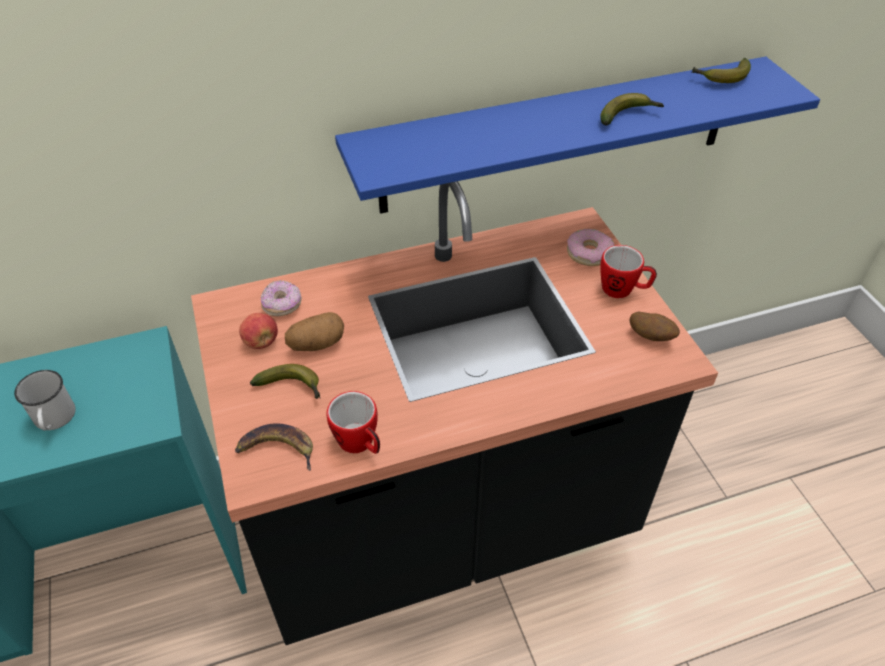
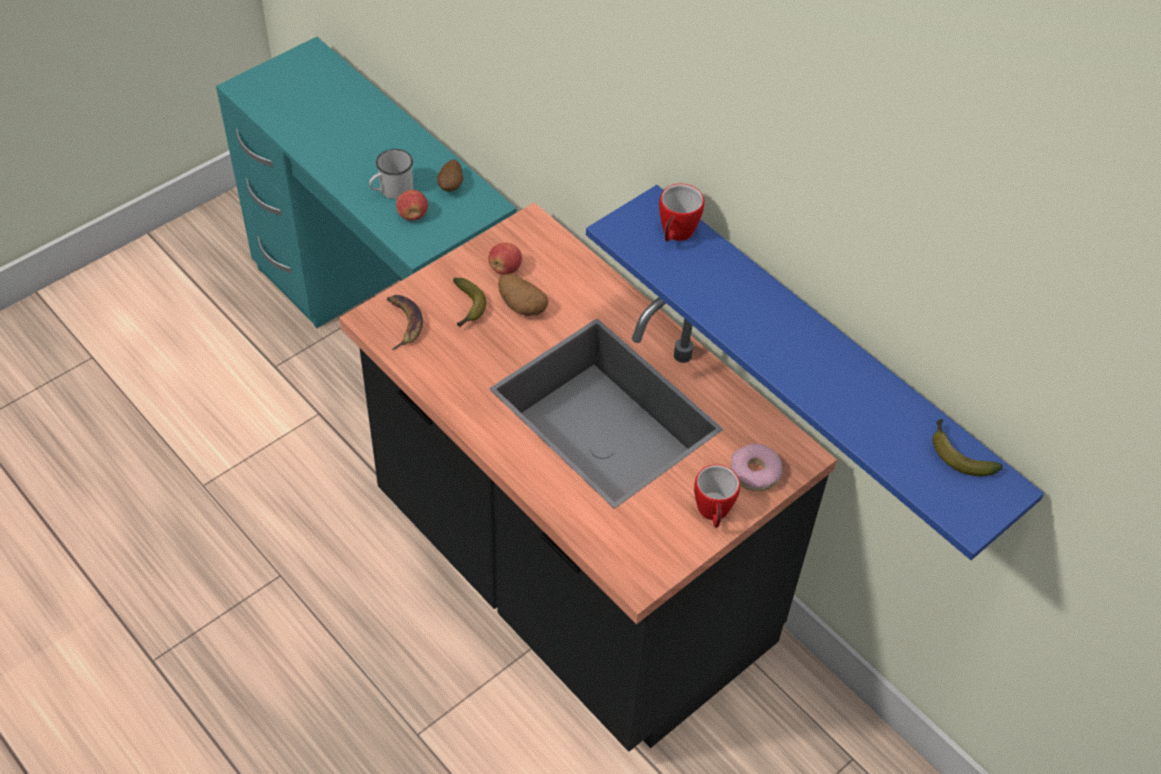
camera: 65 degrees right, 5 degrees up
(106, 412) = (412, 215): none -> apple
(282, 306) = (553, 265): donut -> none
(360, 444) = (431, 372): mug -> mug (675, 234)
(628, 116) = (822, 386): banana -> none
(651, 337) = (658, 549): potato -> potato (451, 186)

